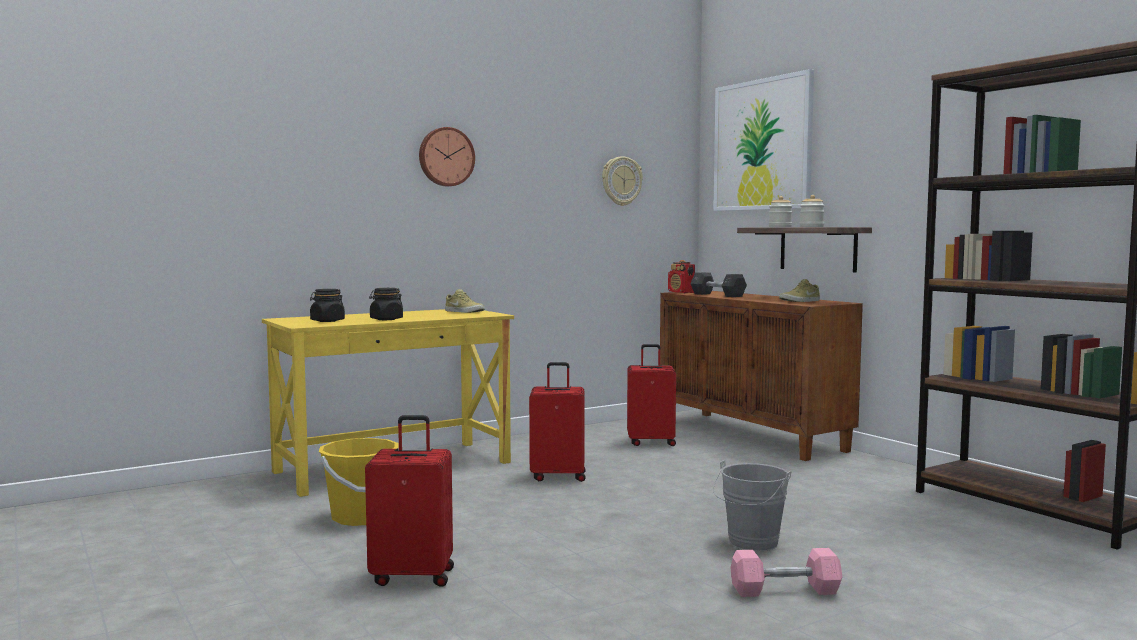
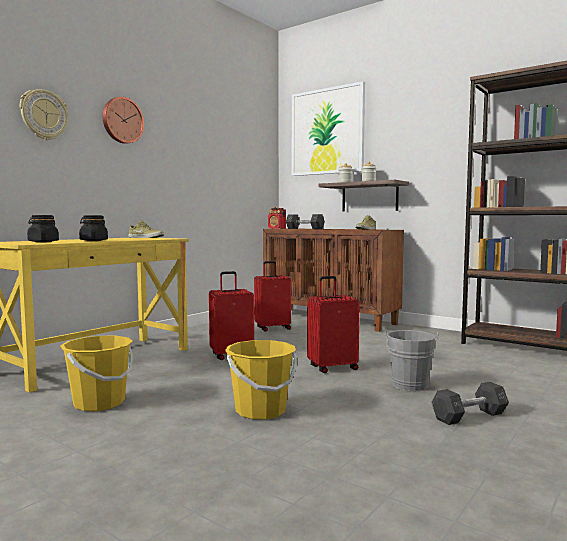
camera: 20 degrees left, 0 degrees up
(413, 576) = (188, 447): red suitcase -> red suitcase (332, 367)
(527, 548) = (261, 410): none -> yellow bucket
(621, 181) = (235, 152): wall clock -> wall clock (44, 115)
(785, 591) = (469, 416): pink dumbbell -> grey dumbbell

